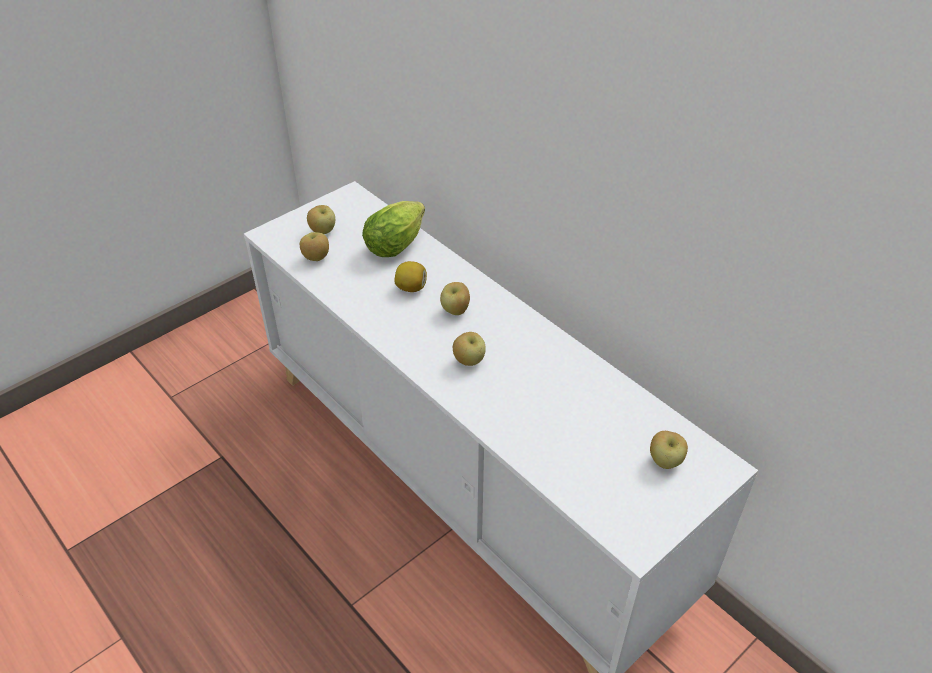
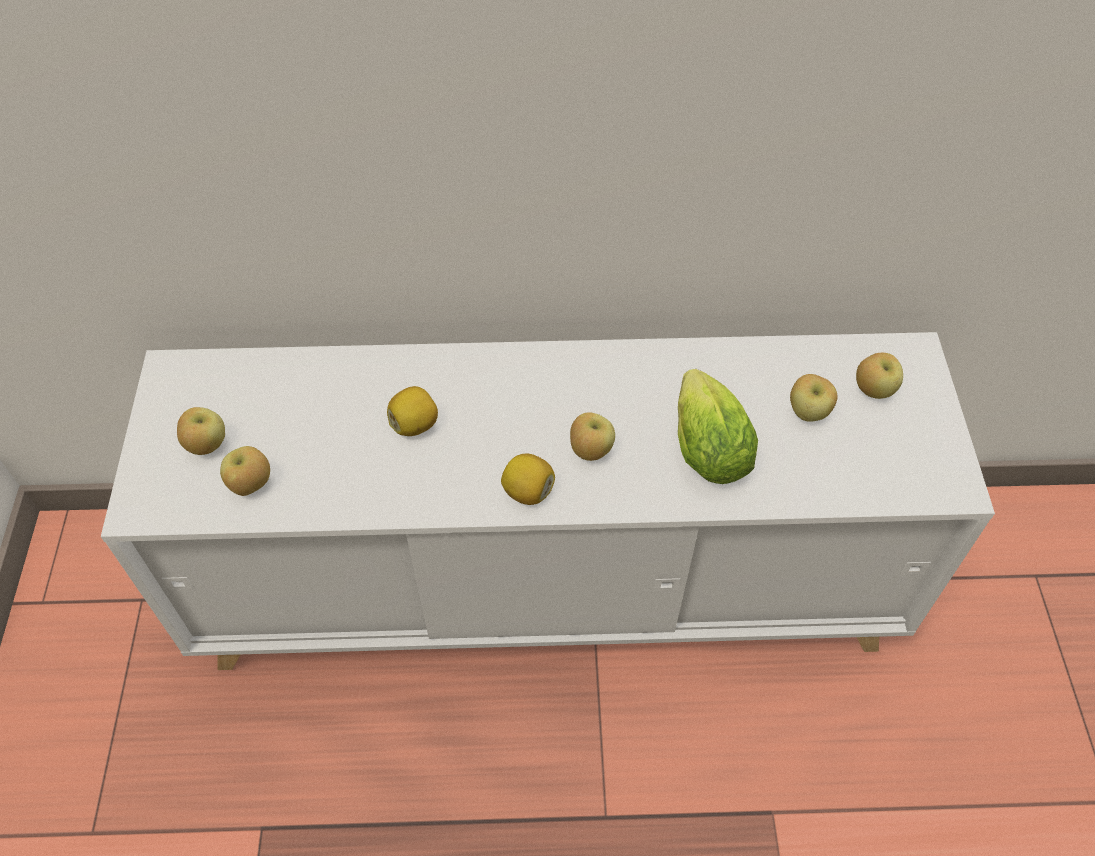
camera: 50 degrees left, 10 degrees up
(398, 243) = (321, 385): lettuce -> lettuce (705, 444)
(415, 352) = (528, 491): none -> lemon
(455, 311) = (499, 409): apple -> apple (808, 413)

